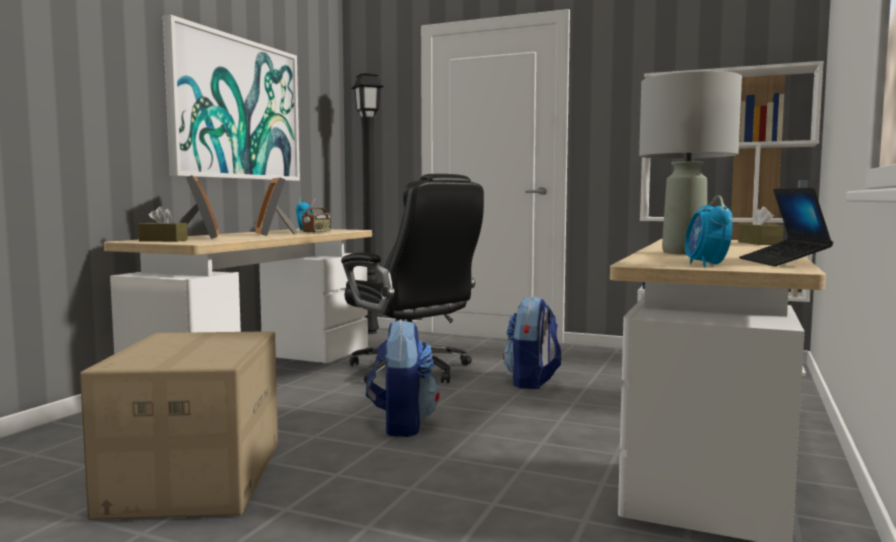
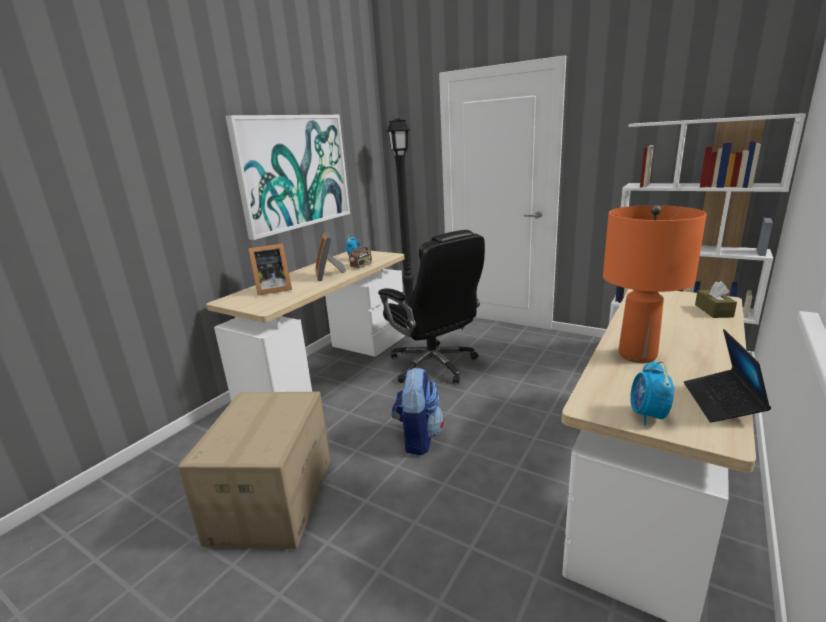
camera: 10 degrees right, 15 degrees up
(163, 240) = (246, 300): brown tissue box -> none
(198, 238) = (272, 290): picture frame -> picture frame turned 75 degrees clockwise
(532, 382) = (521, 383): backpack -> none
(683, 253) = (637, 355): grey table lamp -> orange table lamp

